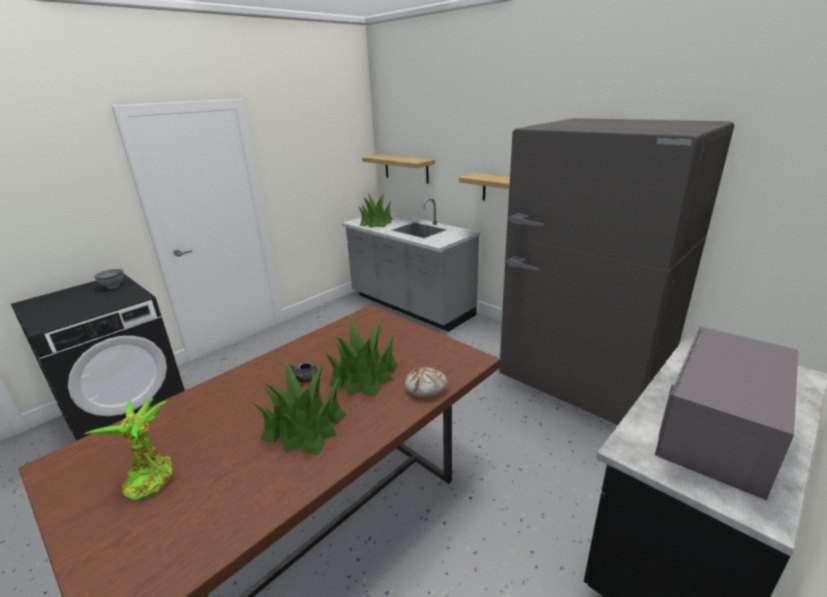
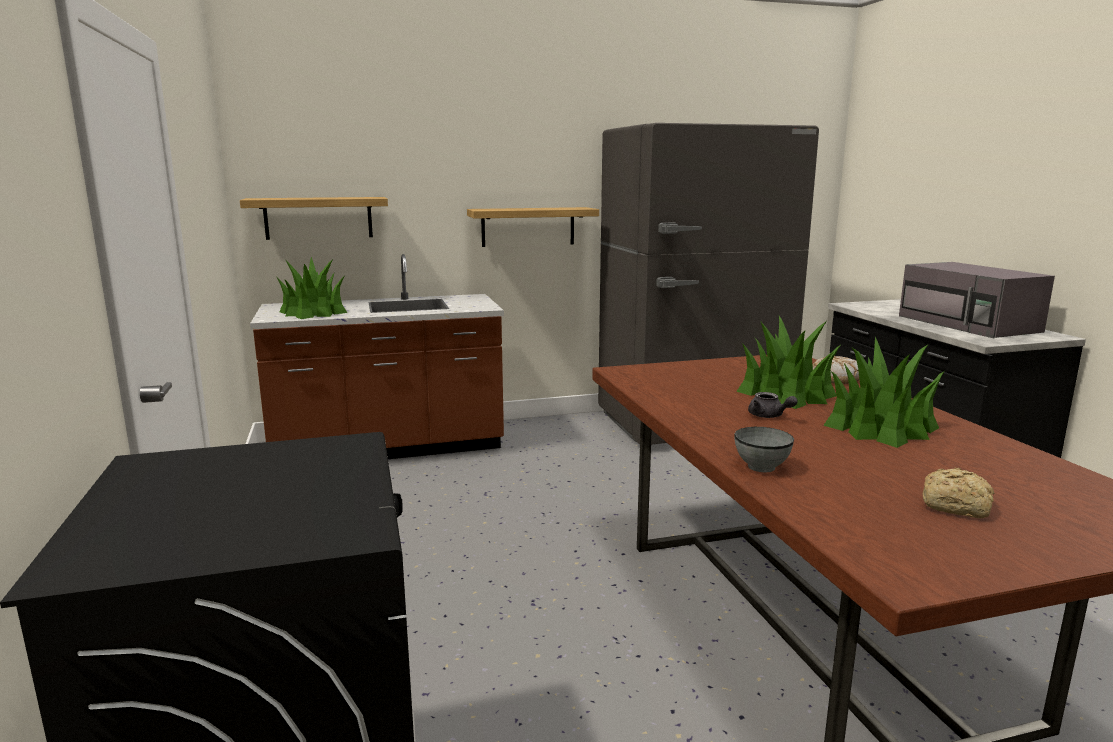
camera: 60 degrees left, 10 degrees down
(113, 286) = (208, 465): grey bowl -> grey bowl (762, 467)
(150, 476) = (957, 506): potted plant -> bread
(410, 306) = (389, 449): grey counter -> brown counter

